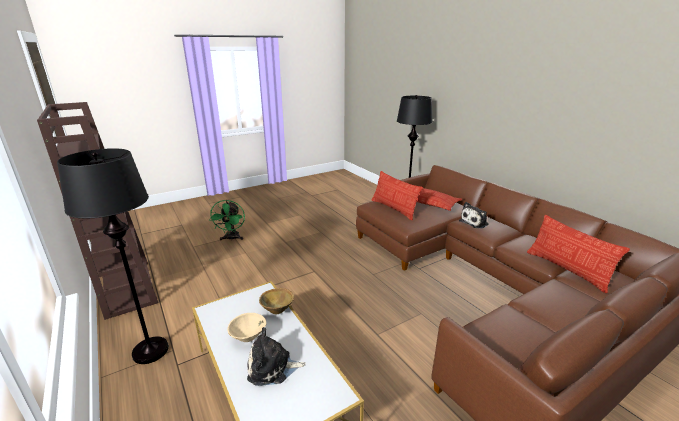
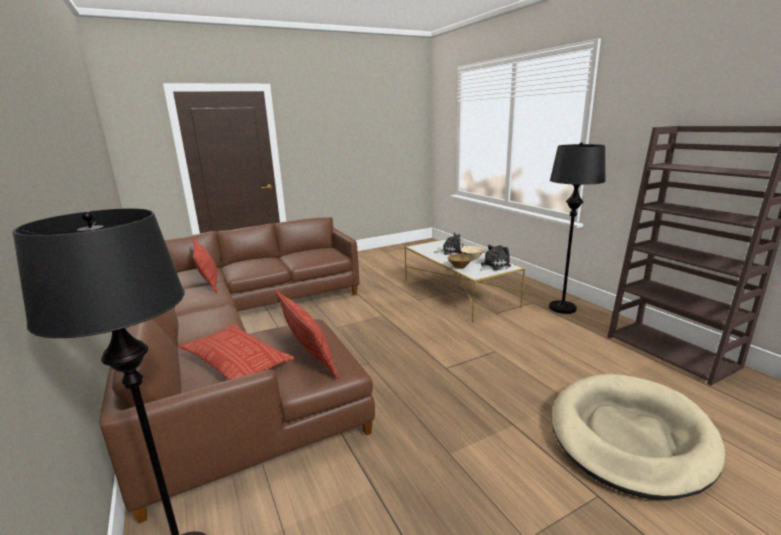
camera: 175 degrees left, 5 degrees down
(231, 238) = (630, 436): green fan -> beige dog bed
(475, 222) = (214, 324): plush toy -> plush toy (493, 266)

